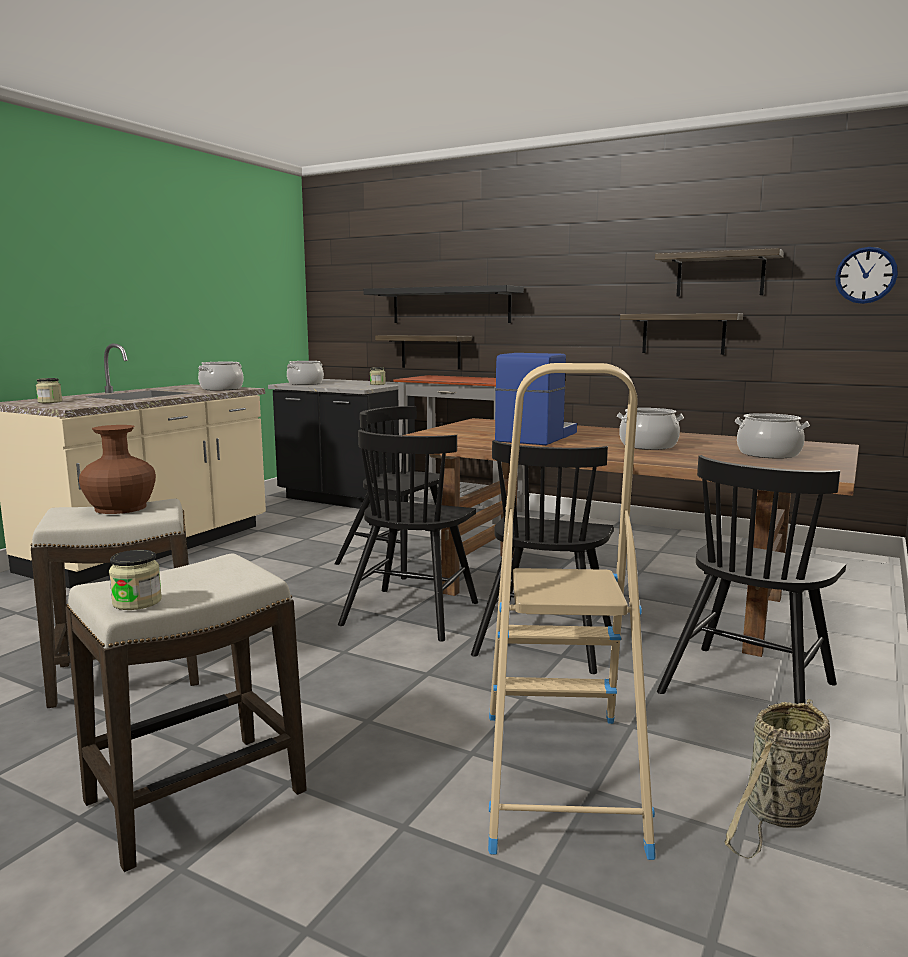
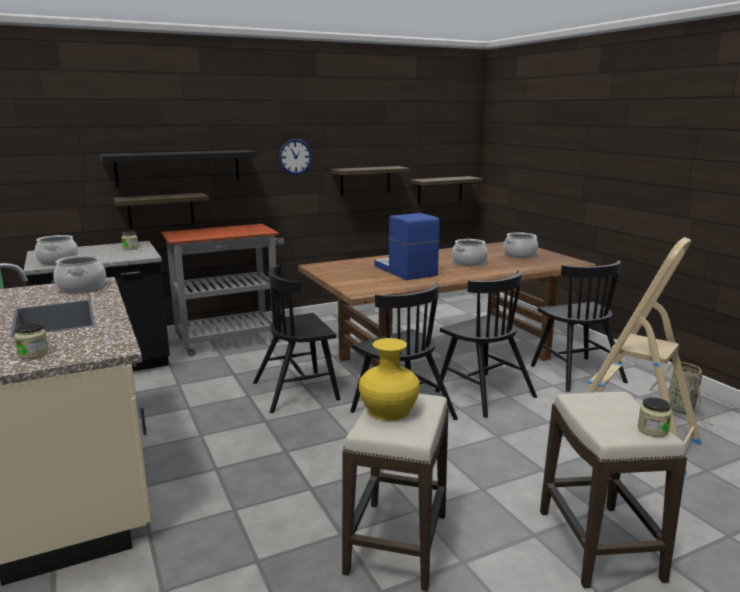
camera: 55 degrees left, 5 degrees up
(121, 508) = (389, 410): brown vase -> yellow vase
(720, 275) = (384, 141): shelf -> shelf (440, 190)
(865, 275) = (454, 142): wall clock -> wall clock (295, 156)

